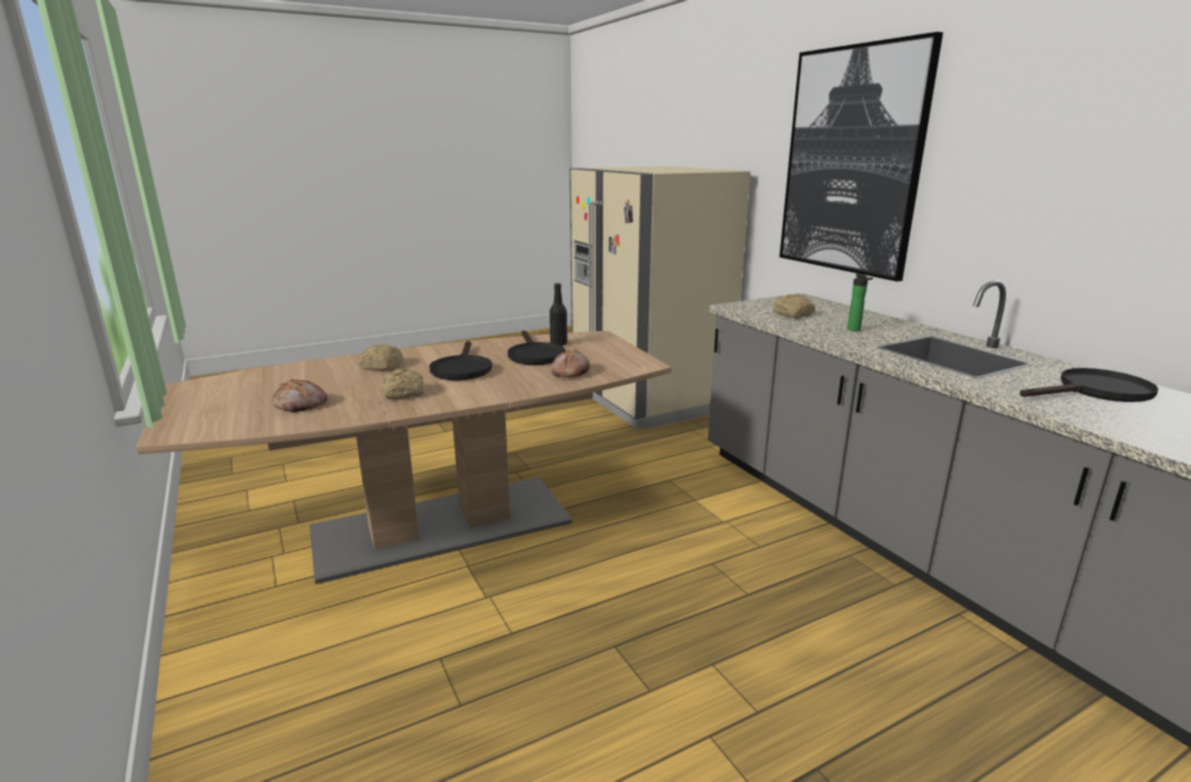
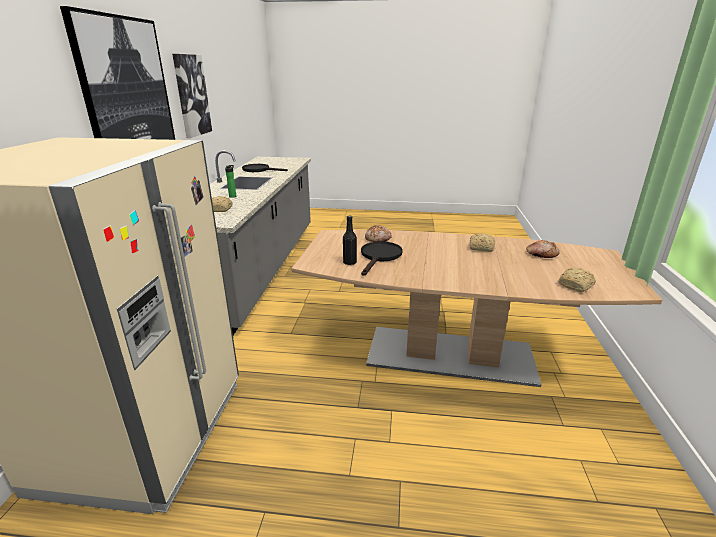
camera: 145 degrees left, 5 degrees up
(381, 366) = (492, 274): bread -> bread (576, 285)
(461, 369) = (437, 257): black frying pan -> none
(1020, 158) = (191, 95): none -> picture

